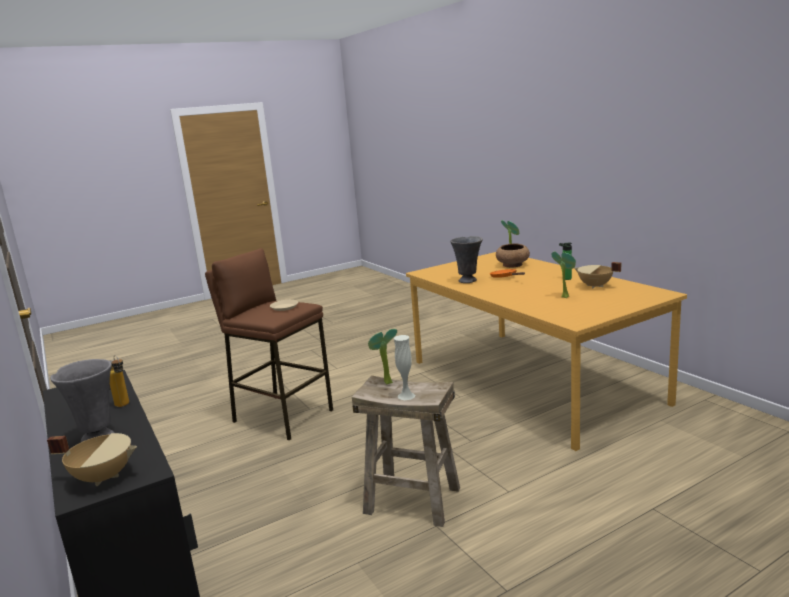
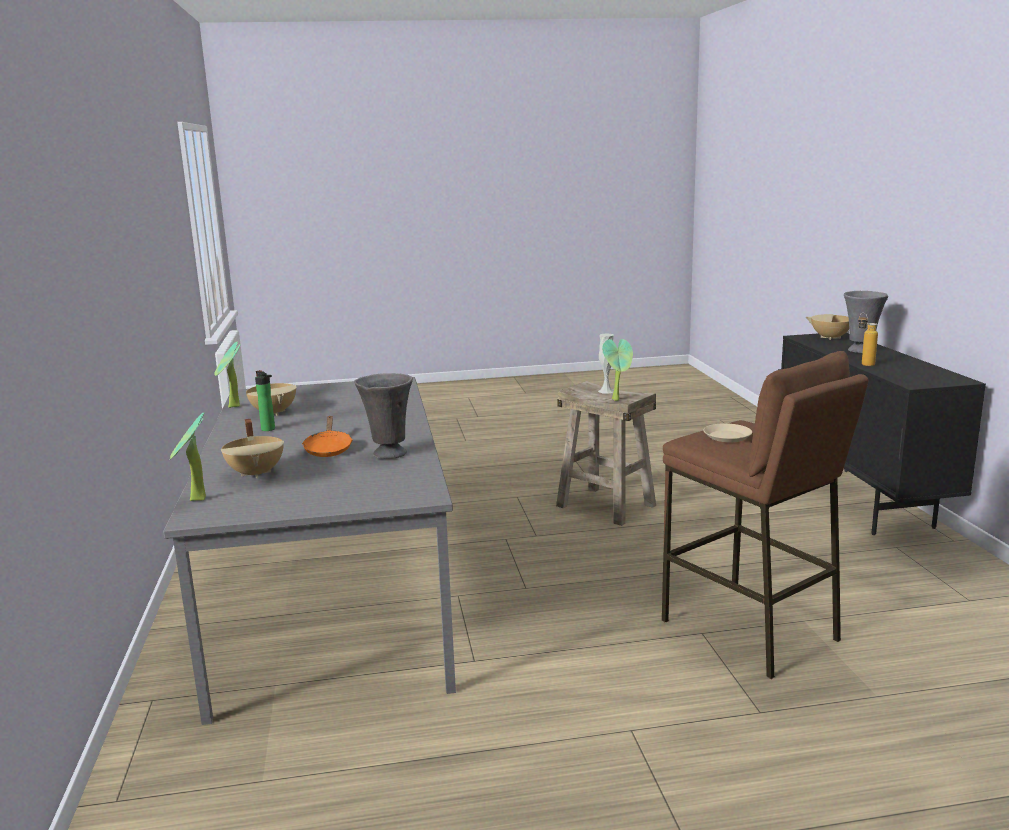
camera: 160 degrees left, 0 degrees up
(513, 265) = (257, 473): brown bowl -> beige cooking pot
(532, 381) = (332, 593): orange dining table -> grey dining table
(564, 296) = (338, 406): potted plant -> potted plant (233, 407)

